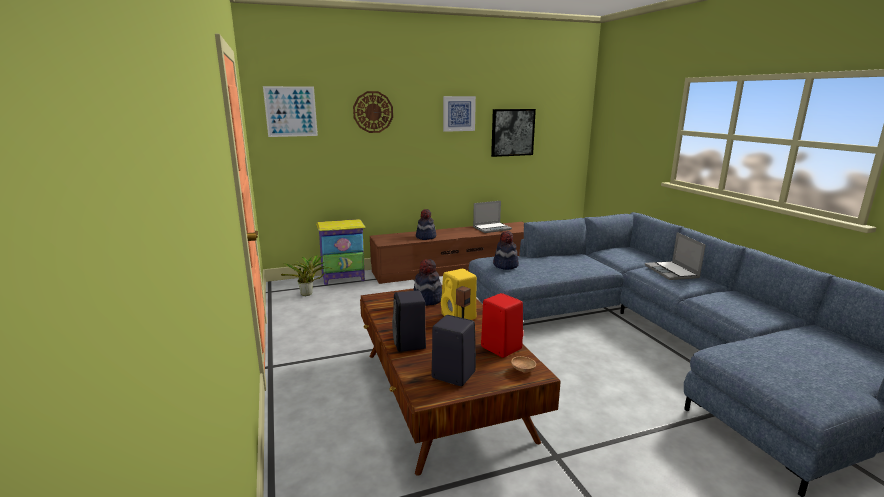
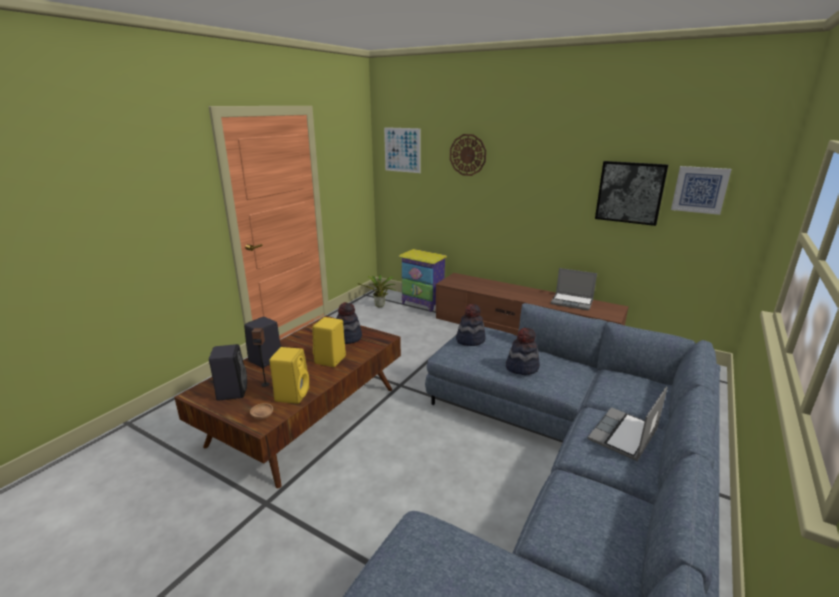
camera: 50 degrees right, 5 degrees up
(425, 237) = (490, 289): hat -> hat (522, 367)
(458, 113) = (558, 163): picture -> picture (700, 189)
(500, 347) = (292, 394): red speaker -> yellow speaker

